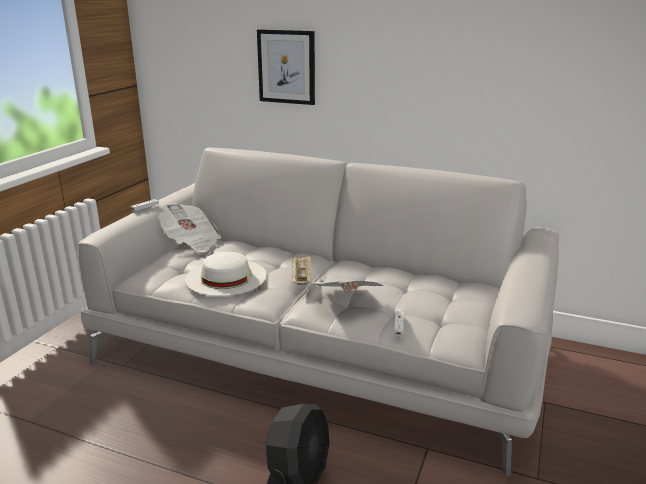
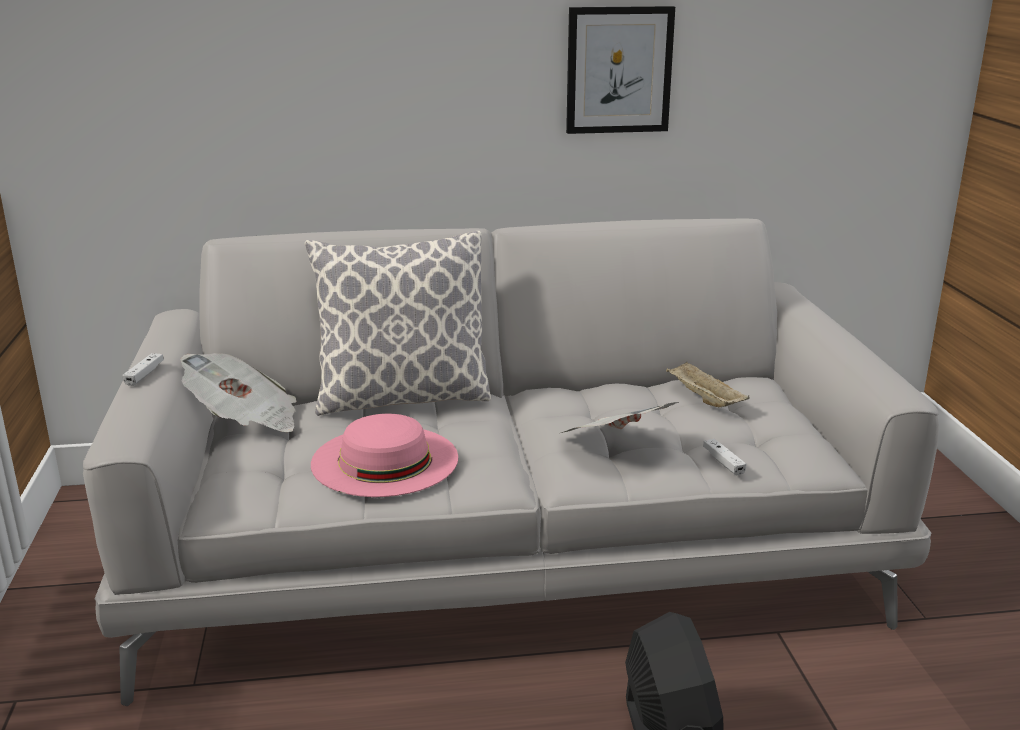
camera: 30 degrees left, 0 degrees up
(226, 277) = (385, 460): white hat -> pink hat
(274, 249) = (402, 398): none -> pillow
(286, 67) = (335, 77): picture -> picture (619, 70)
(301, 278) = (506, 431): beige tray -> beige tray (703, 399)

